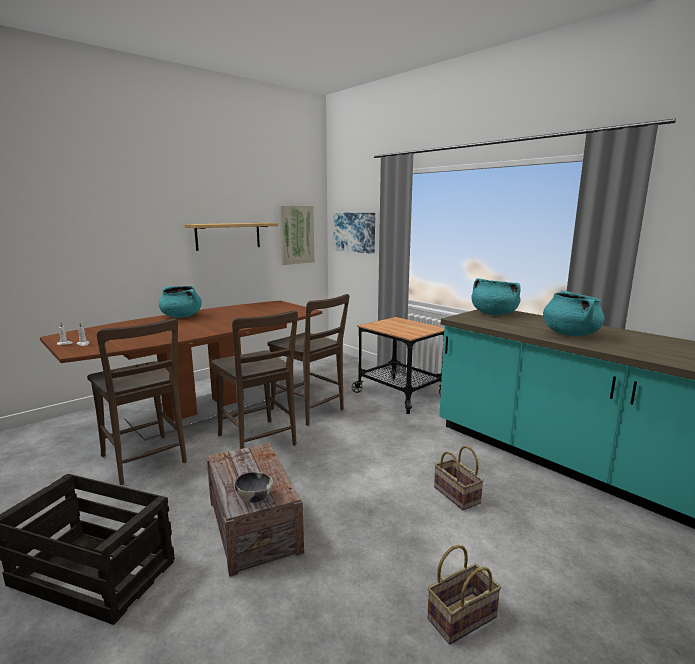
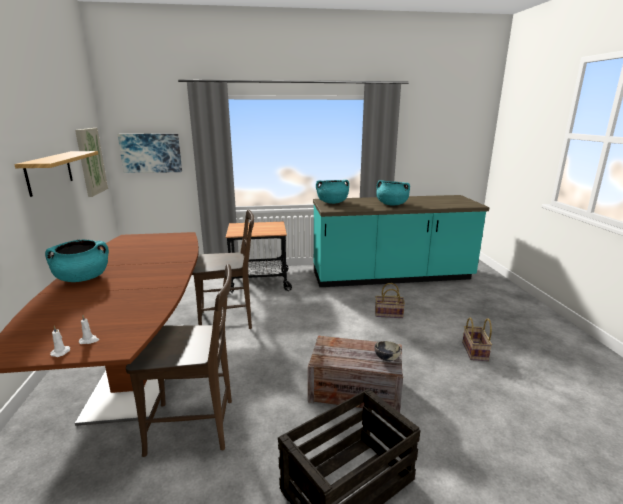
camera: 55 degrees left, 5 degrees up
(258, 442) = (246, 356): brown chair -> none

